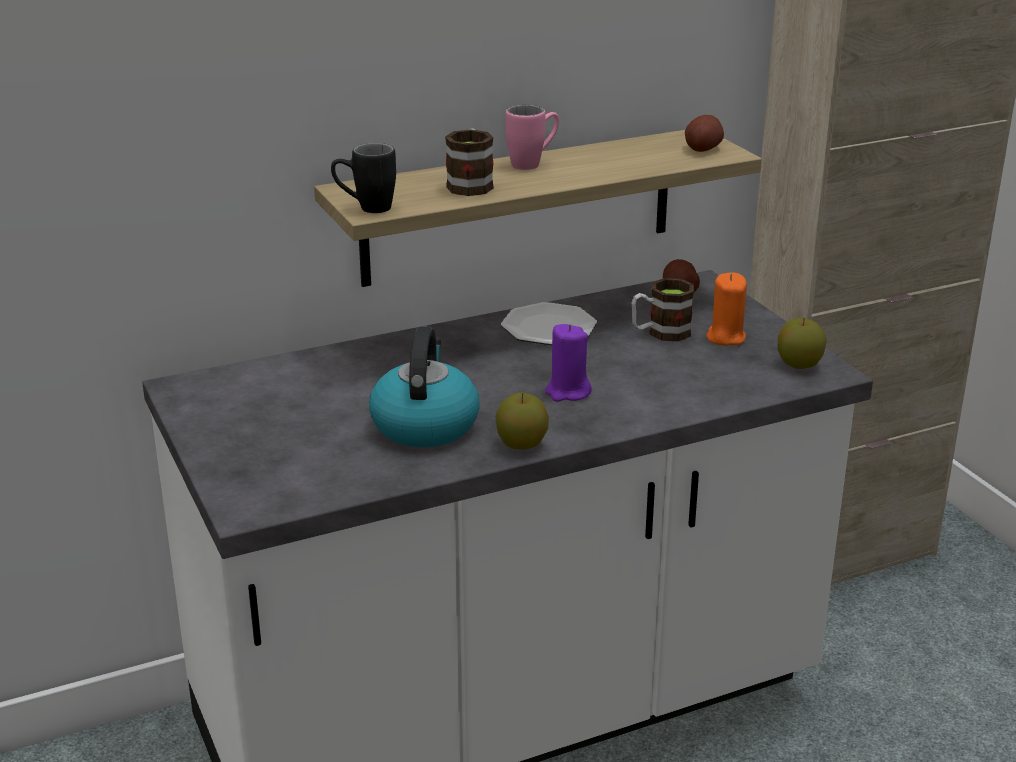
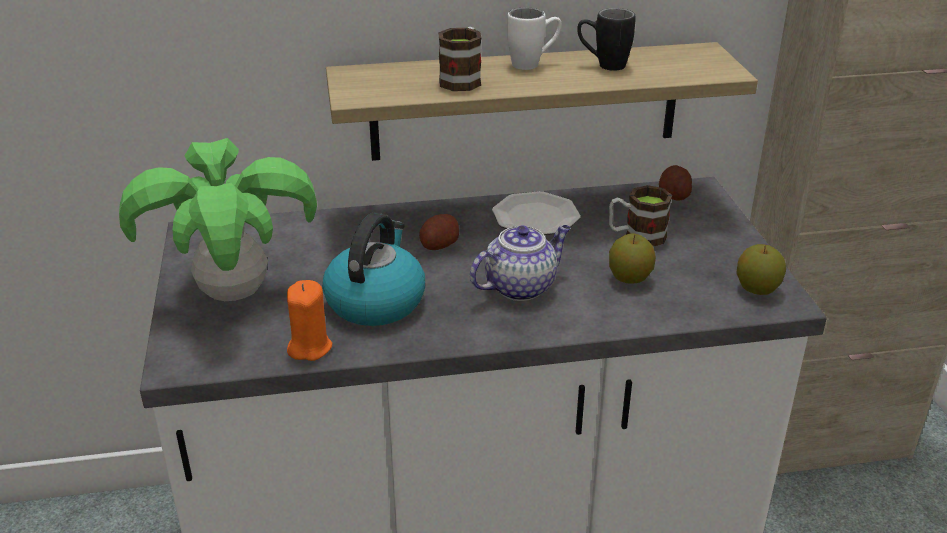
camera: 15 degrees right, 5 degrees up
(266, 437) = (234, 293): none -> potted plant
(365, 208) = (353, 94): black mug -> black mug (603, 65)
(521, 444) = (451, 336): apple -> apple (629, 278)
(533, 163) = (533, 64): pink mug -> white mug
(567, 392) = (521, 286): purple candle -> teapot
(702, 148) = (703, 64): potato -> potato (439, 245)
(725, 337) = (696, 249): orange candle -> orange candle (309, 347)

